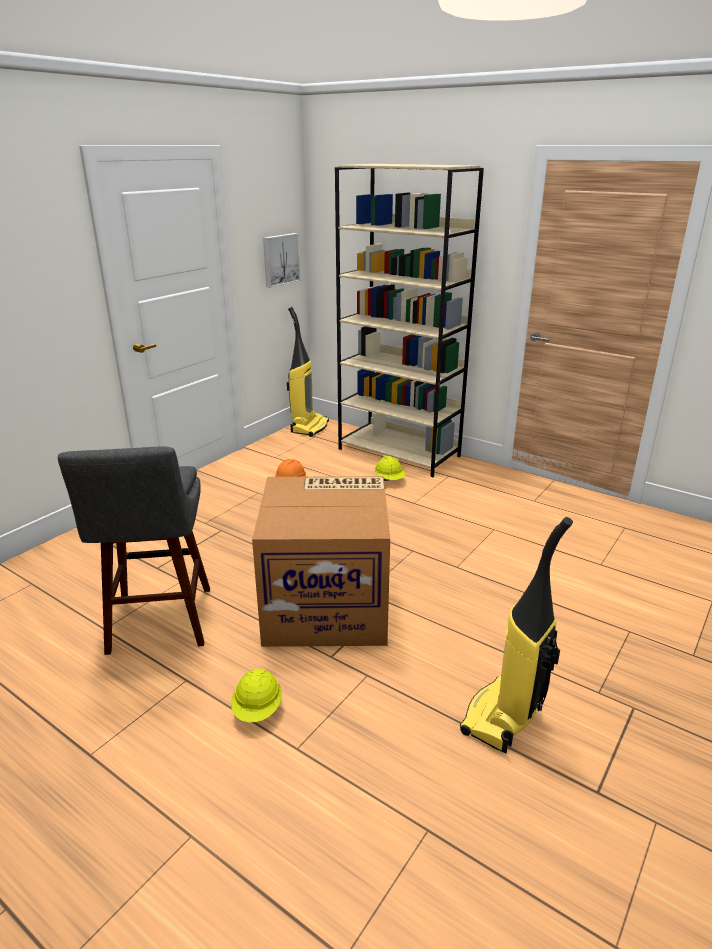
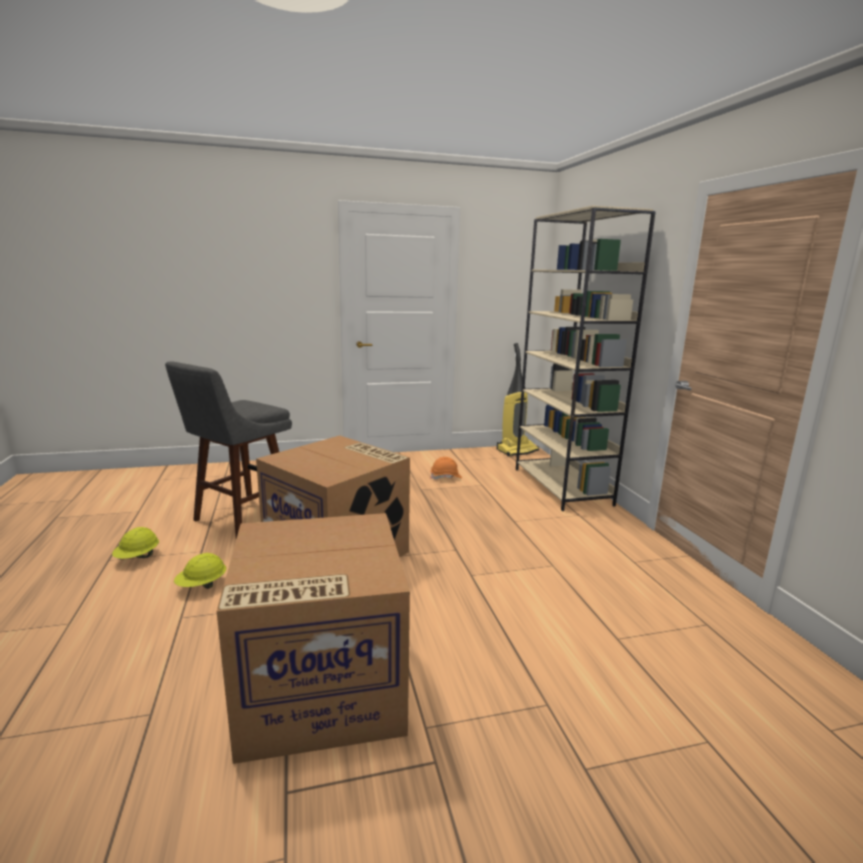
camera: 40 degrees right, 10 degrees down
(280, 259) = (512, 302): picture -> none
(389, 480) = (521, 500): yellow hard hat -> yellow hard hat (138, 557)
(503, 718) = (319, 688): vacuum cleaner -> cardboard box

